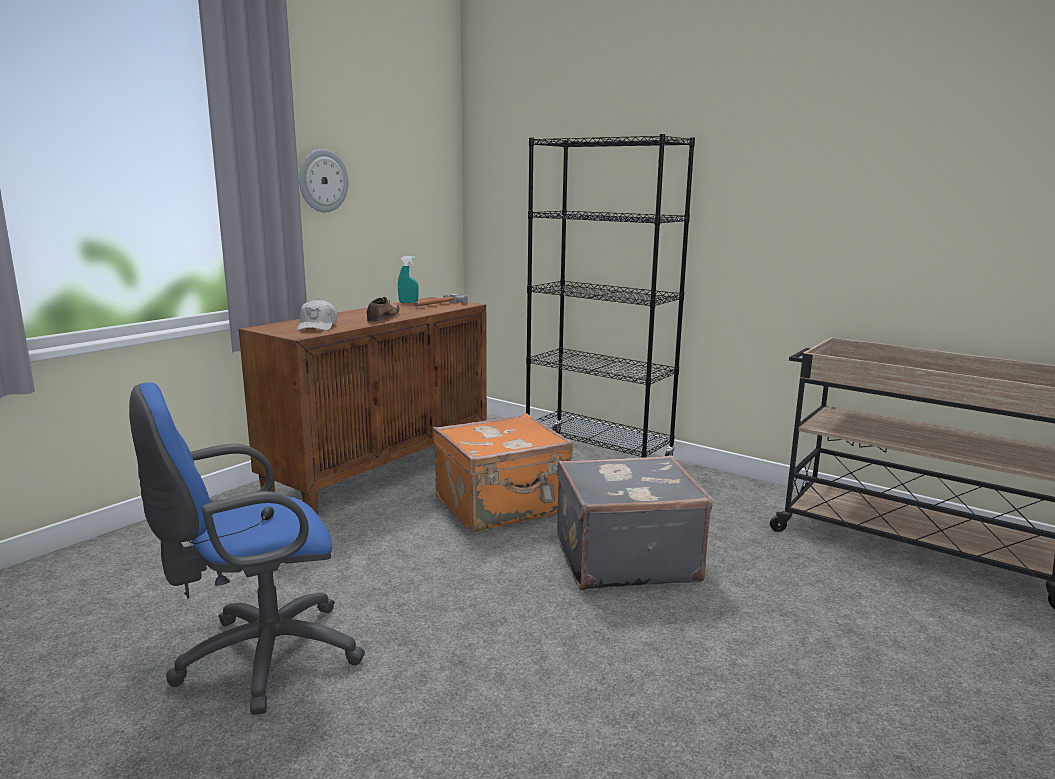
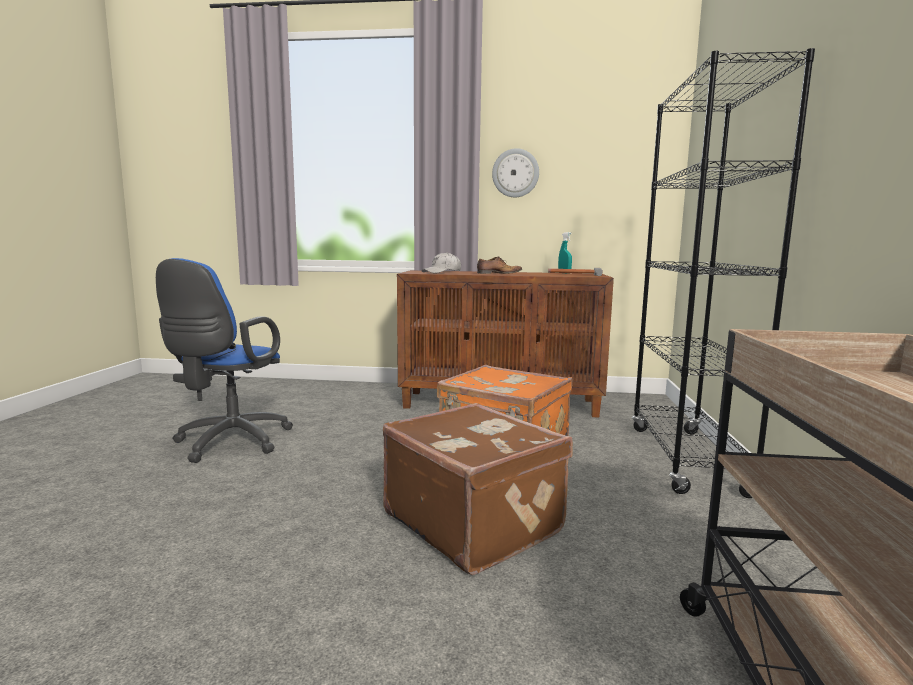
camera: 60 degrees right, 5 degrees down
(259, 658) = (229, 443): blue office chair -> blue office chair turned 105 degrees counterclockwise
(624, 559) = (474, 522): grey suitcase -> brown suitcase

